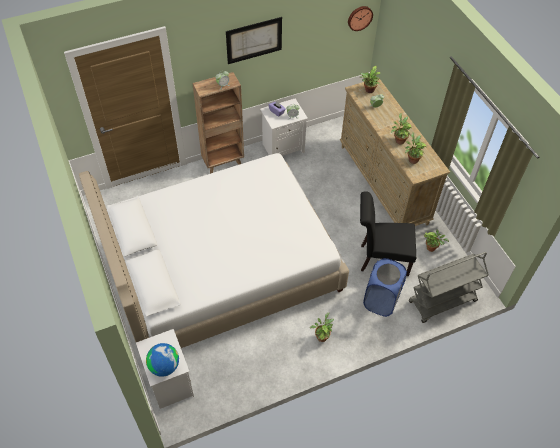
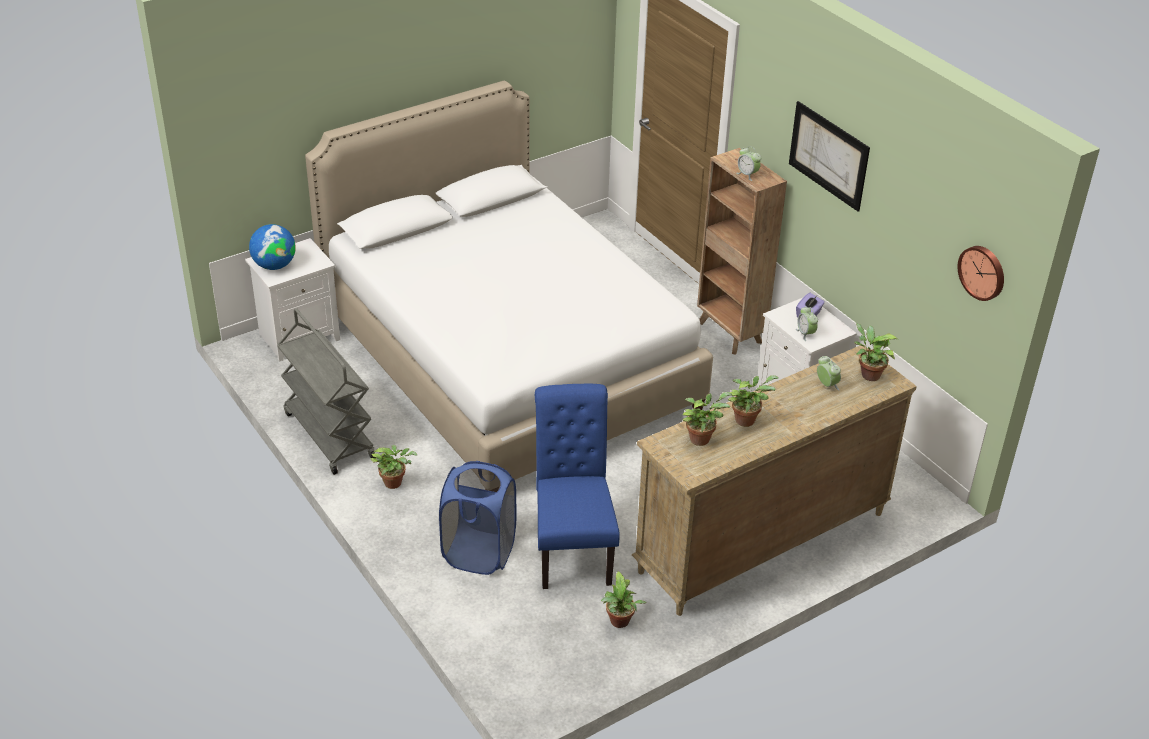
camera: 80 degrees right, 15 degrees down
(380, 259) = (572, 547): black chair -> blue chair
(442, 302) = (492, 640): grey cart -> grey cart (328, 435)

